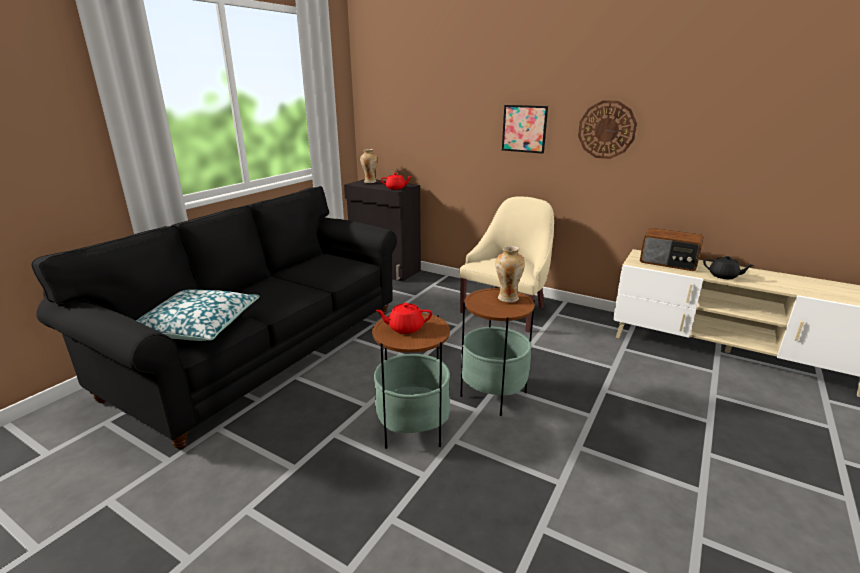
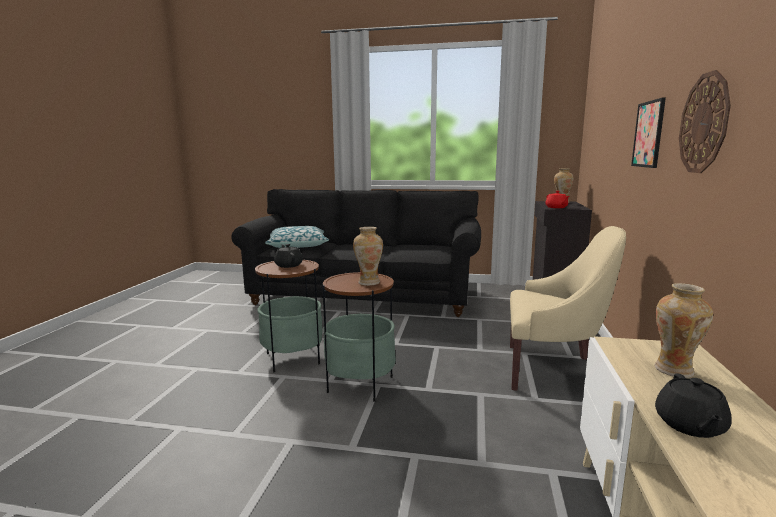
camera: 70 degrees right, 10 degrees down
(405, 328) = (288, 265): red teapot -> black teapot
(668, 262) = (675, 370): radio -> vase

